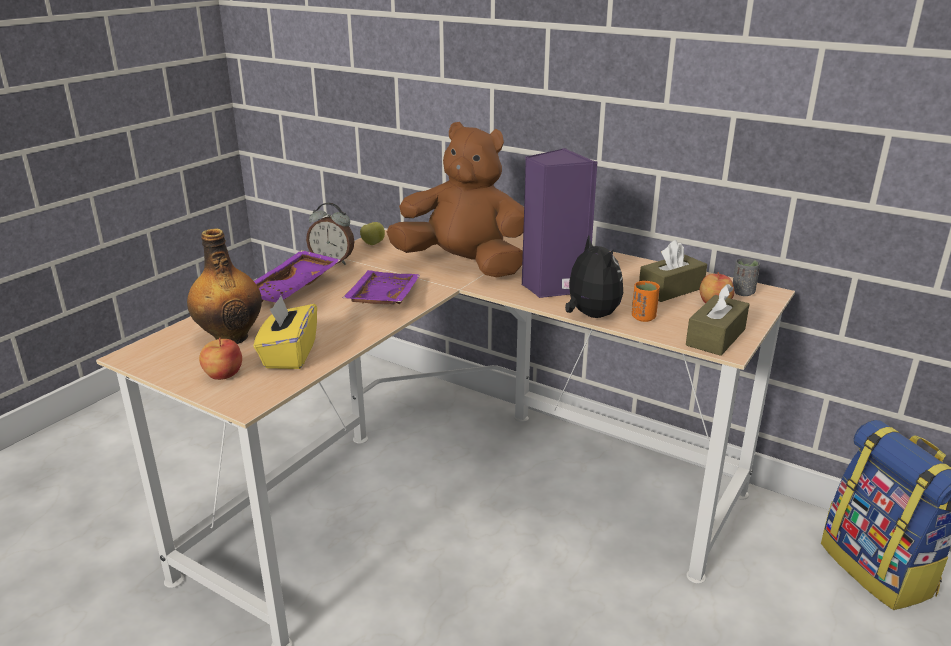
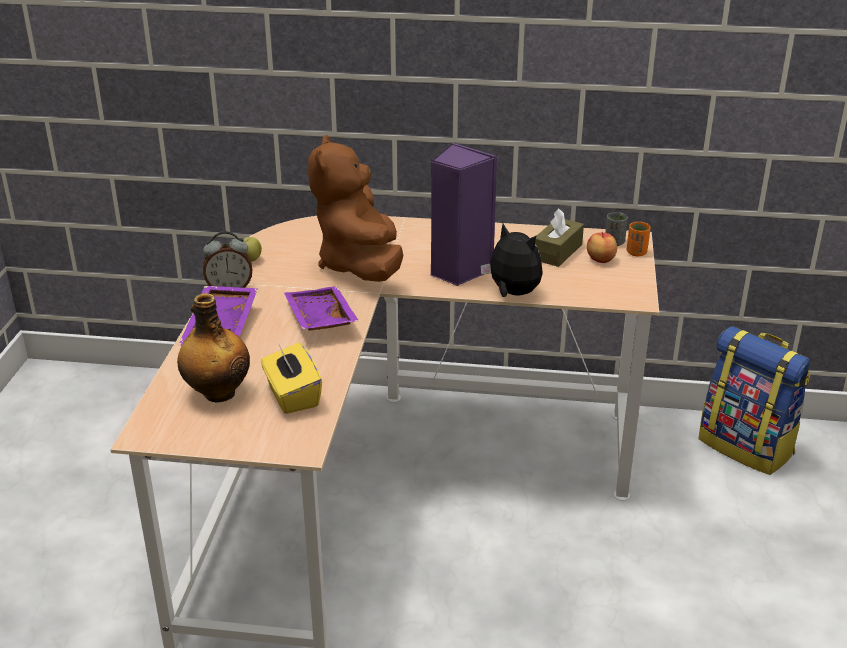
camera: 25 degrees left, 5 degrees up
(223, 374) = (252, 430): apple -> none
(464, 265) = (360, 266): brown plush toy -> brown plush toy turned 90 degrees counterclockwise
(643, 317) = (556, 285): orange cup -> orange cup (636, 252)
(715, 337) = (623, 291): brown tissue box -> none

